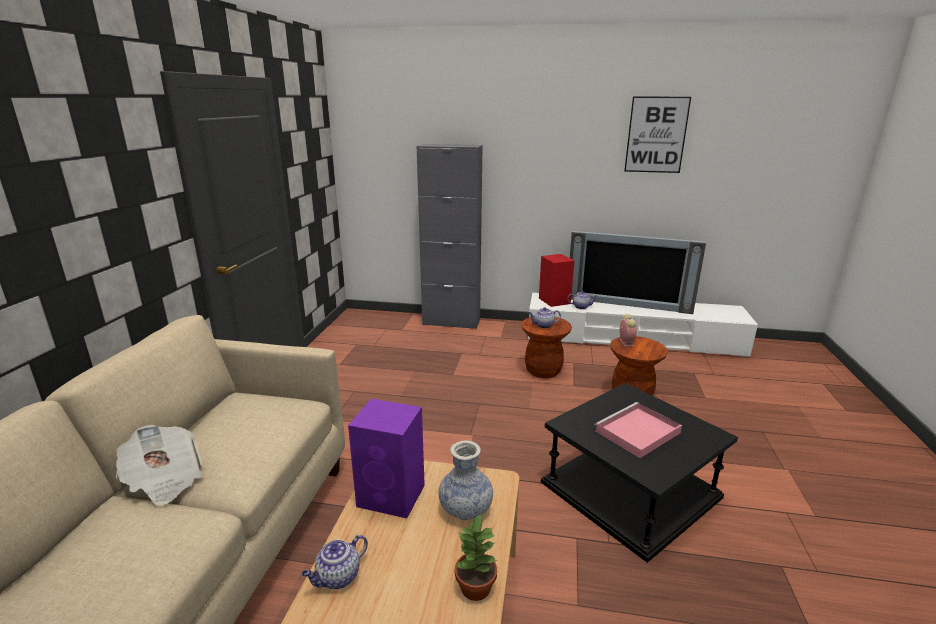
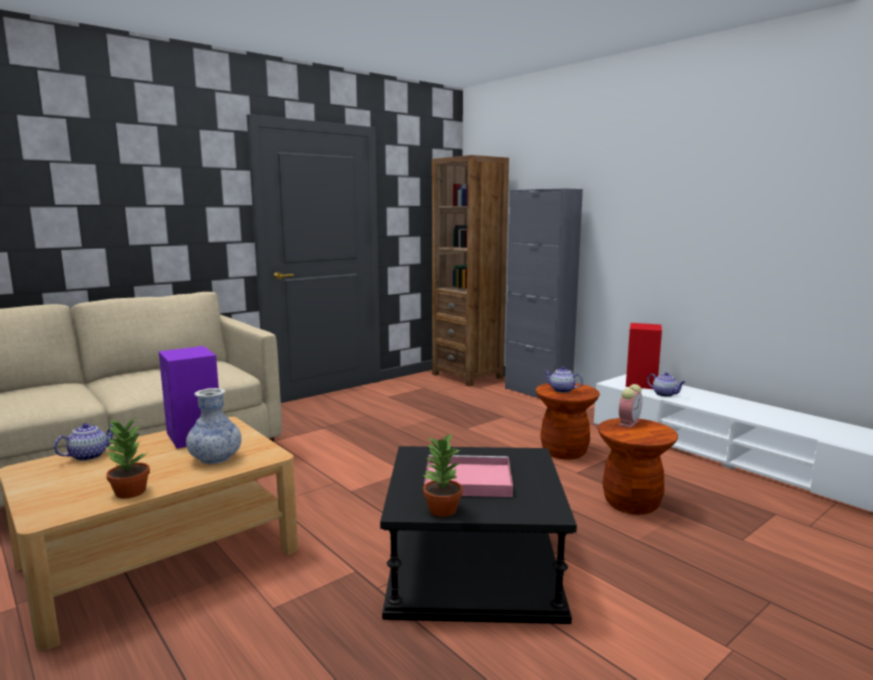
camera: 40 degrees right, 10 degrees down
(165, 480) = (105, 381): newspaper -> none
(338, 578) = (89, 455): teapot -> teapot turned 135 degrees clockwise
(374, 320) = (467, 376): none -> brown bookcase
(627, 303) = (740, 405): television -> none
(656, 135) = (794, 165): picture -> none
(670, 464) = (441, 510): none -> potted plant

